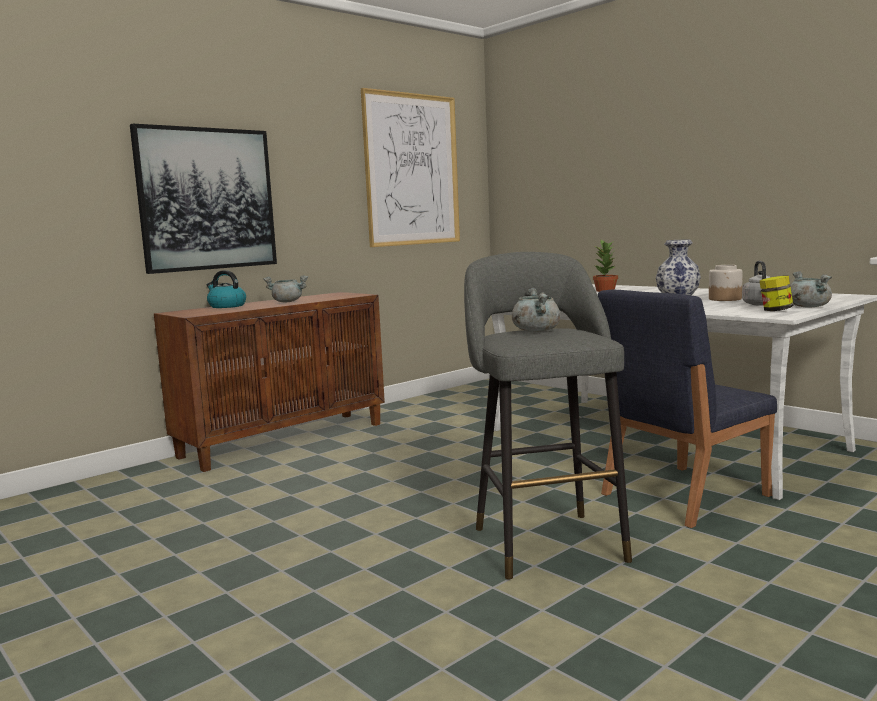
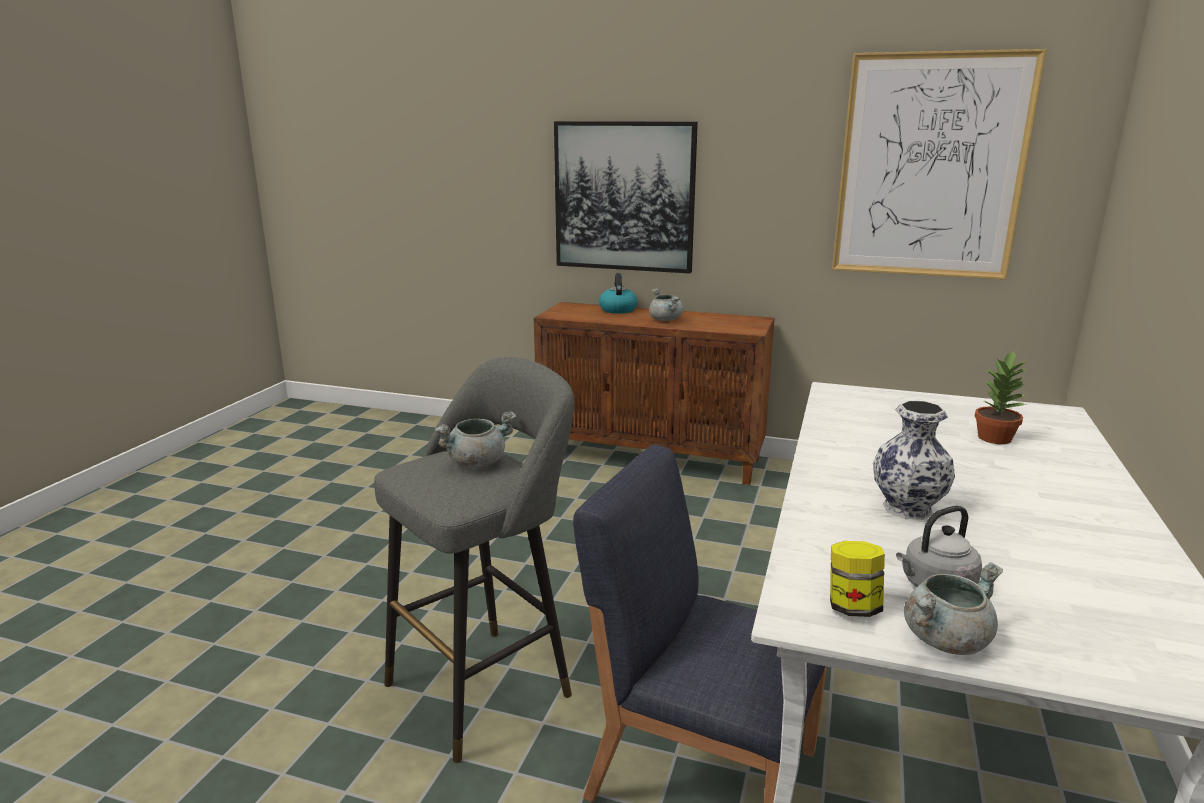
camera: 60 degrees right, 10 degrees up
(725, 299) = (985, 546): jar -> none

